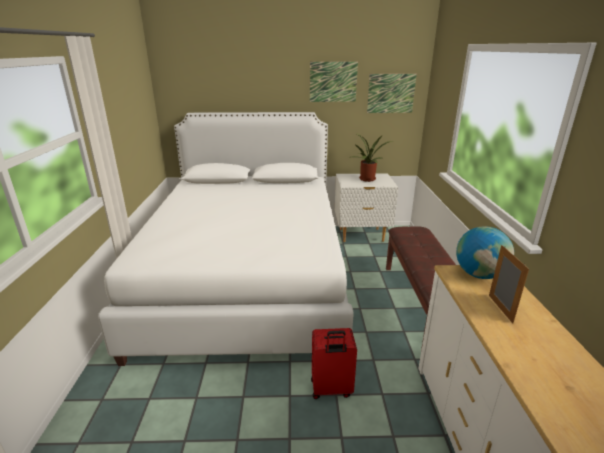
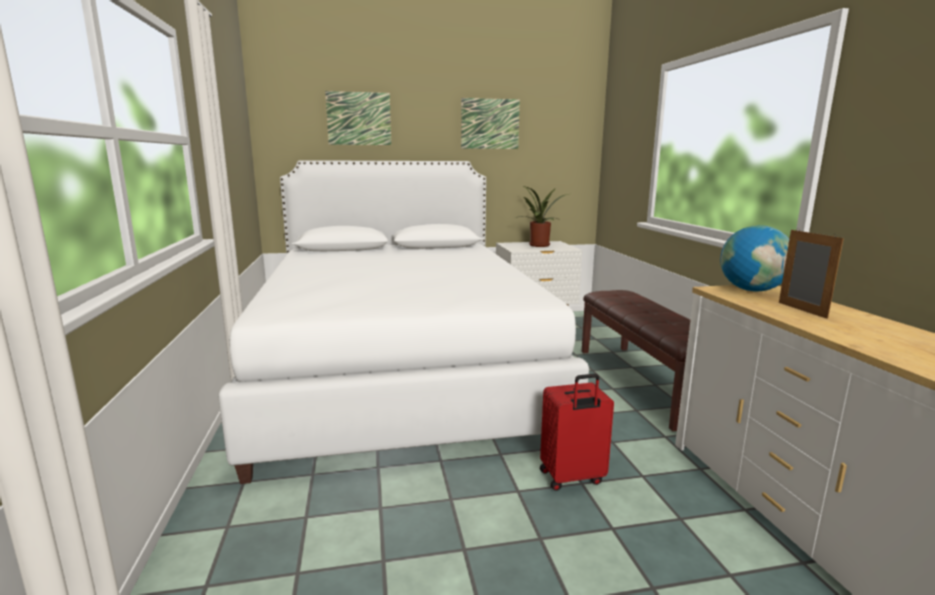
camera: 10 degrees left, 10 degrees down
(391, 93) = (560, 139): picture -> picture (359, 118)

